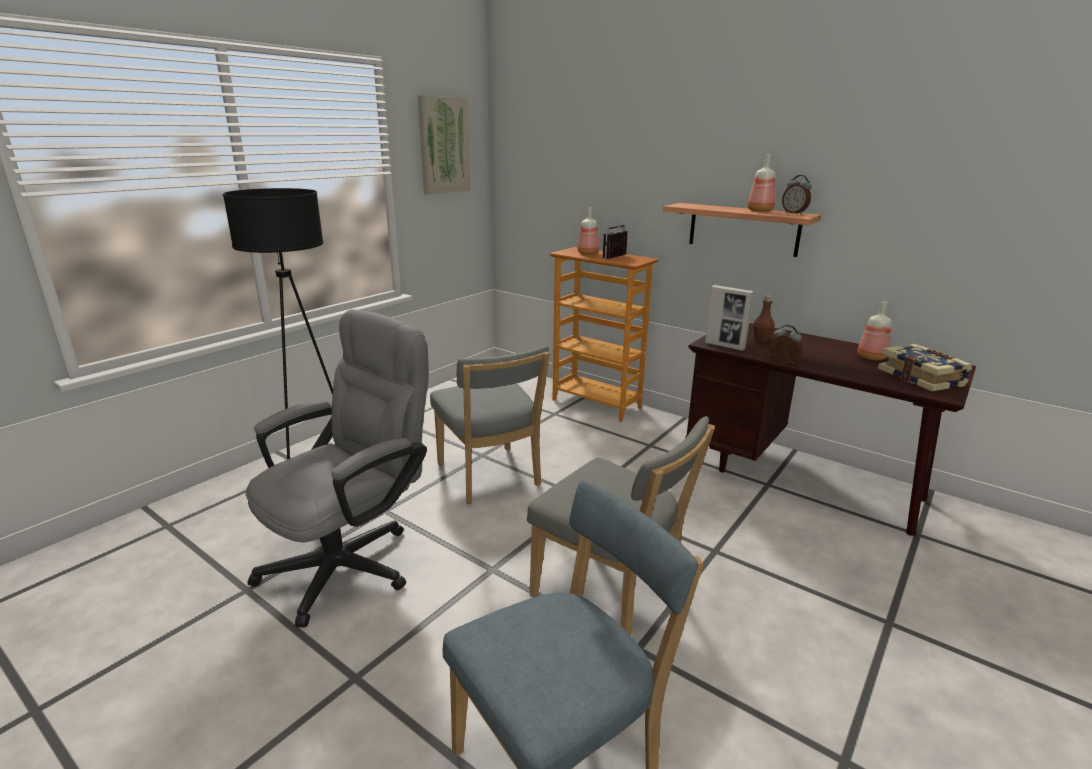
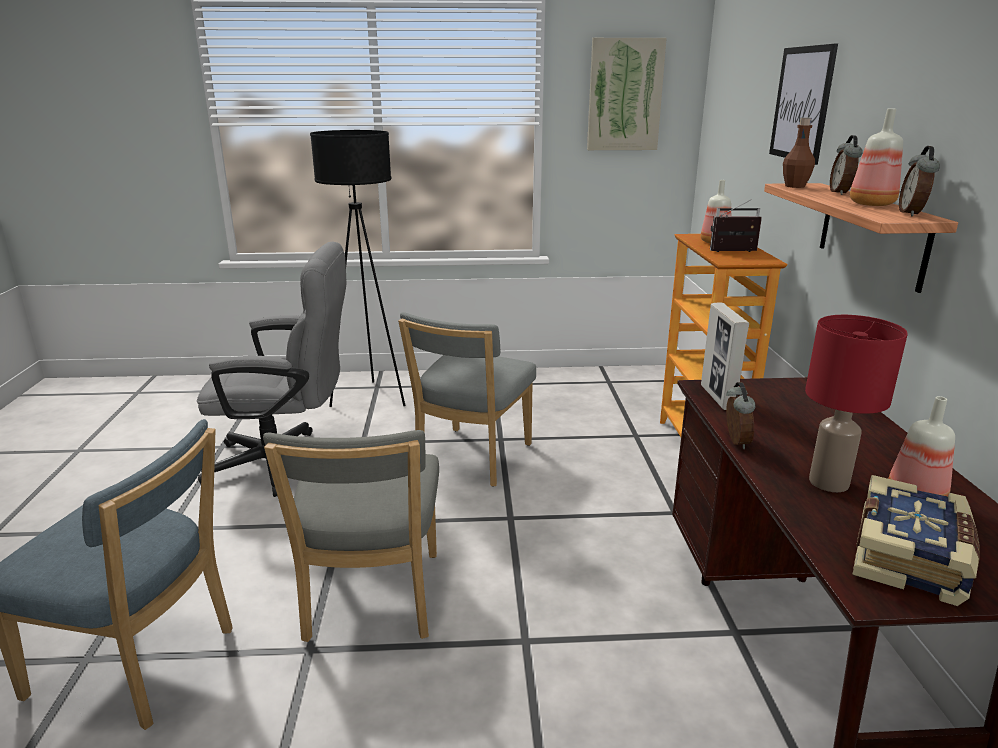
camera: 50 degrees right, 0 degrees up
(643, 151) = (801, 104): none -> picture
(719, 207) = (841, 193): none -> alarm clock
(761, 339) = (797, 410): brown bottle -> brown bottle (795, 186)
(844, 364) = (827, 482): none -> red table lamp

